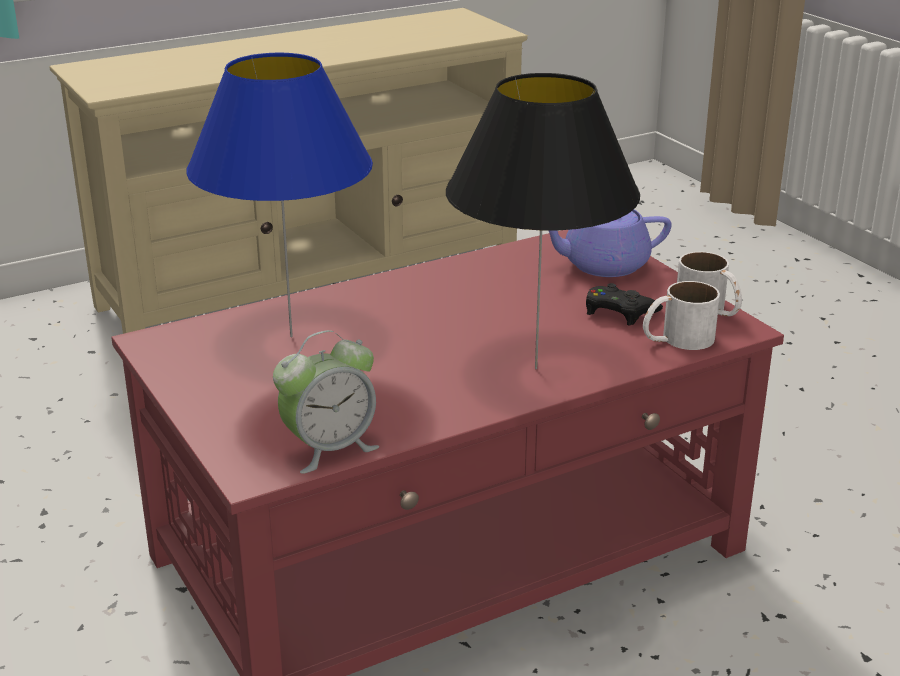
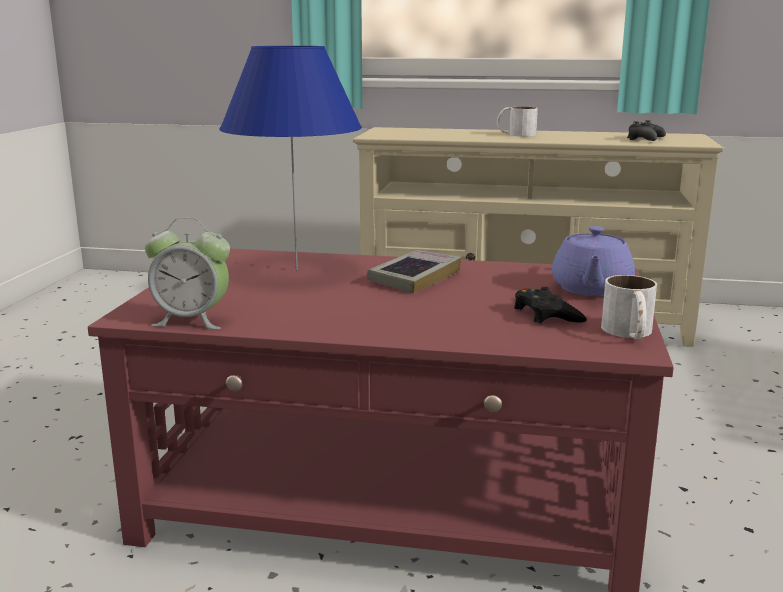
camera: 40 degrees right, 10 degrees down
(431, 33) = (645, 139): none -> black game controller
(431, 305) = (414, 278): none -> book
(536, 369) = (410, 325): black table lamp -> none
(603, 265) = (591, 289): purple teapot -> purple teapot turned 105 degrees counterclockwise
(676, 339) = (560, 341): white mug -> white mug (515, 134)

